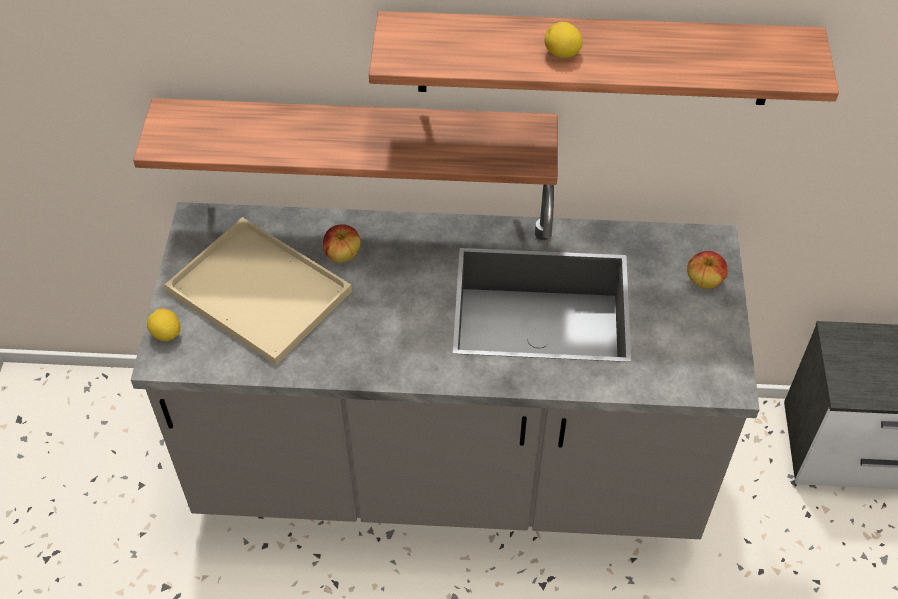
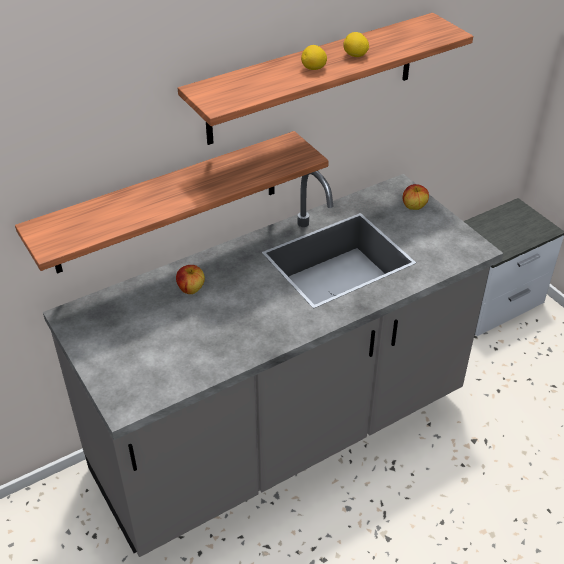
camera: 35 degrees left, 10 degrees down
(166, 334) = (112, 391): lemon -> lemon (355, 56)
(255, 291) = (152, 336): beige tray -> none

